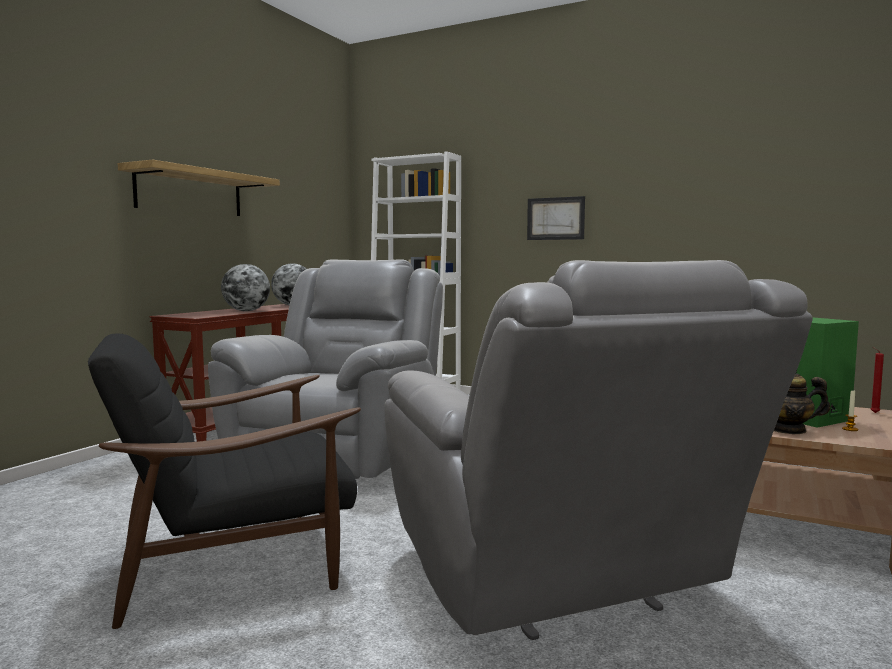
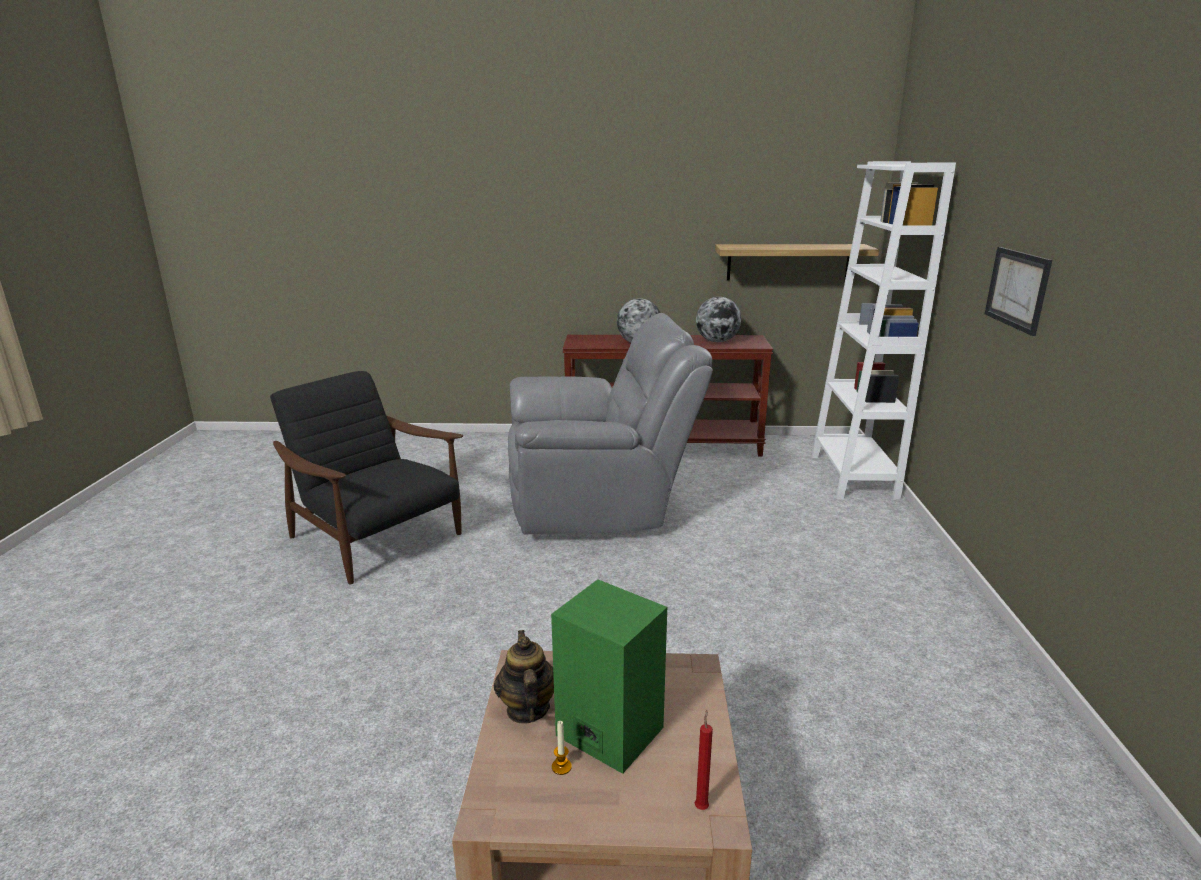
camera: 65 degrees right, 15 degrees up
(190, 192) = (620, 223): shelf -> shelf (788, 262)
(563, 587) = (378, 678): grey armchair -> none

